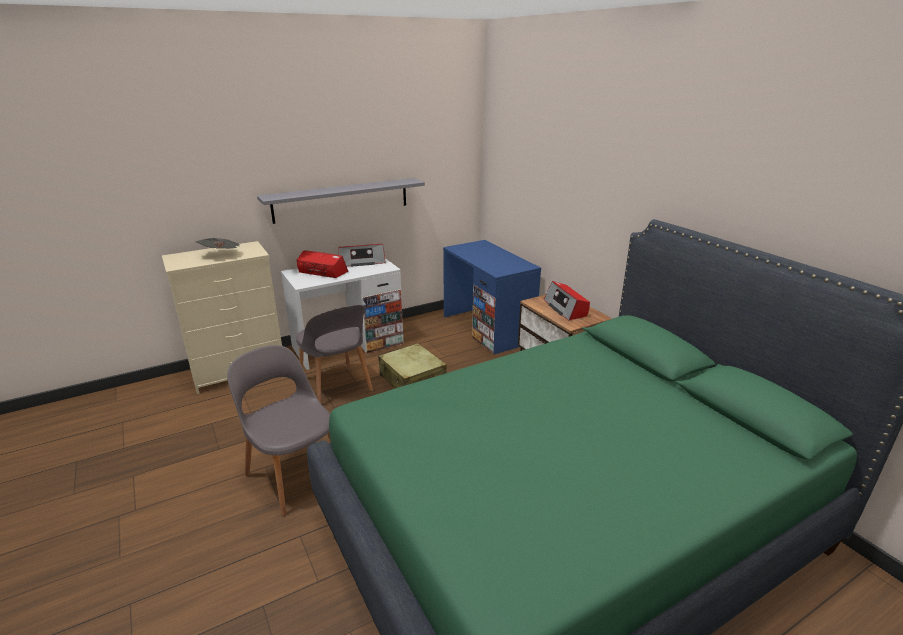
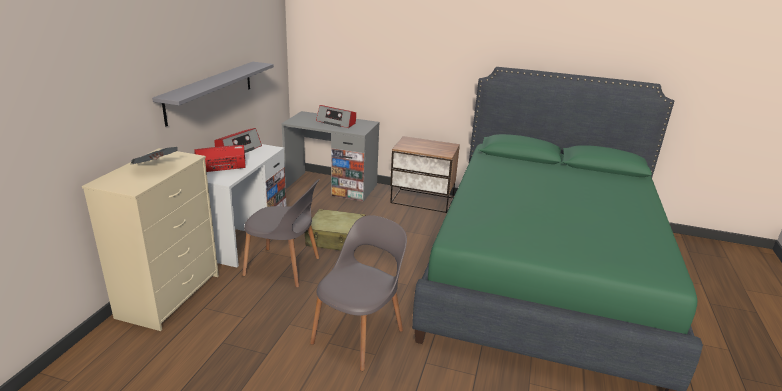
camera: 45 degrees left, 0 degrees up
(294, 475) = (359, 335): grey chair -> grey chair turned 120 degrees clockwise
(487, 328) = (331, 186): blue desk -> grey desk
(565, 308) = (426, 145): radio -> radio (336, 122)

